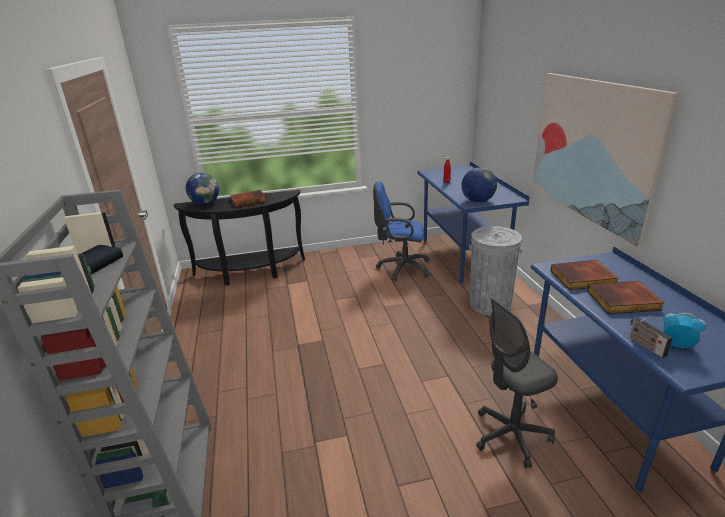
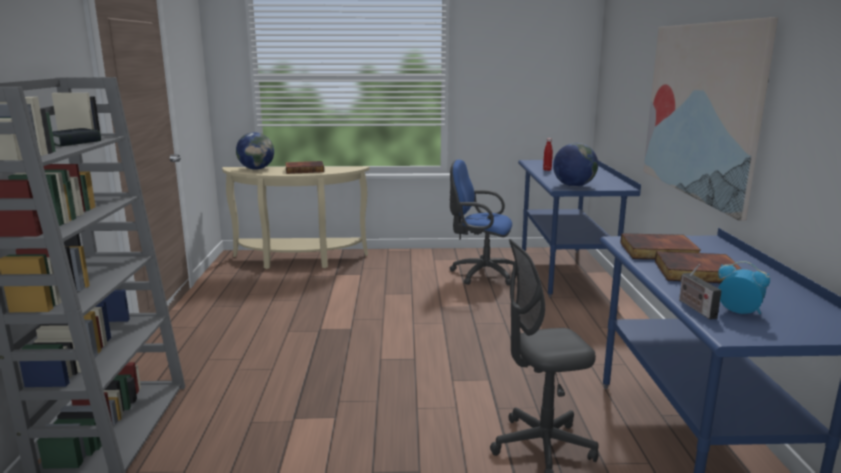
camera: 10 degrees right, 10 degrees down
(250, 273) = (298, 261): black console table -> beige console table
(490, 304) = (578, 319): grey trash can -> none

